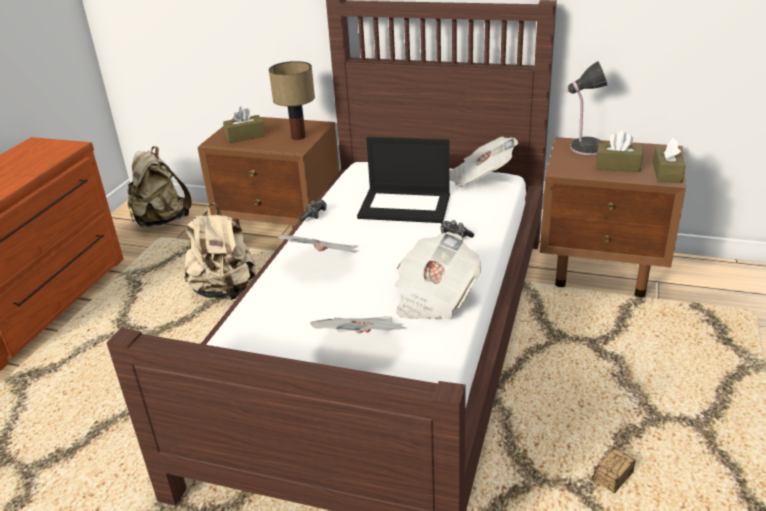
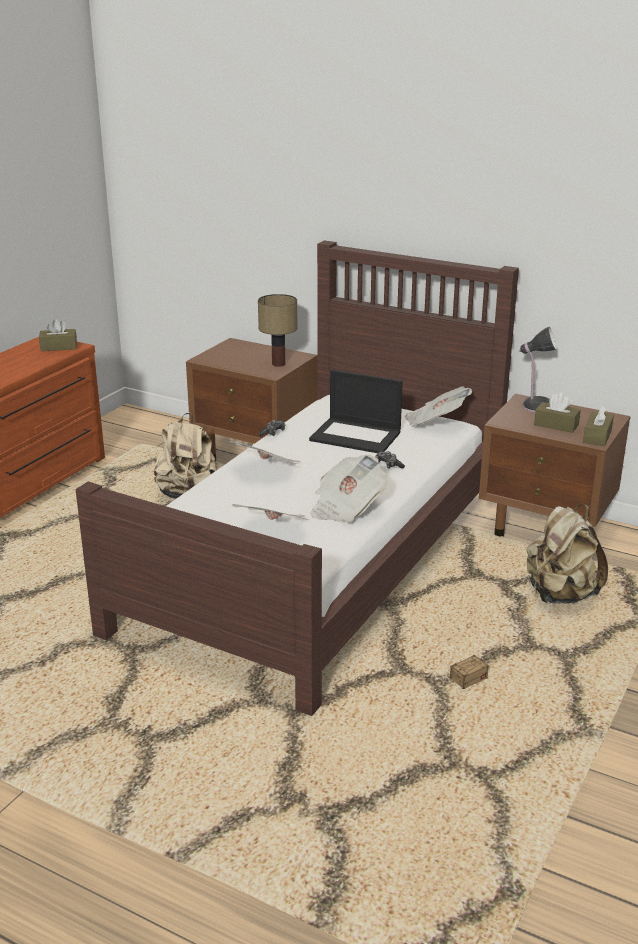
camera: 10 degrees right, 5 degrees down
(161, 220) = (146, 429): beige backpack -> beige backpack (560, 595)
(245, 136) = (231, 357): brown tissue box -> brown tissue box (59, 347)

